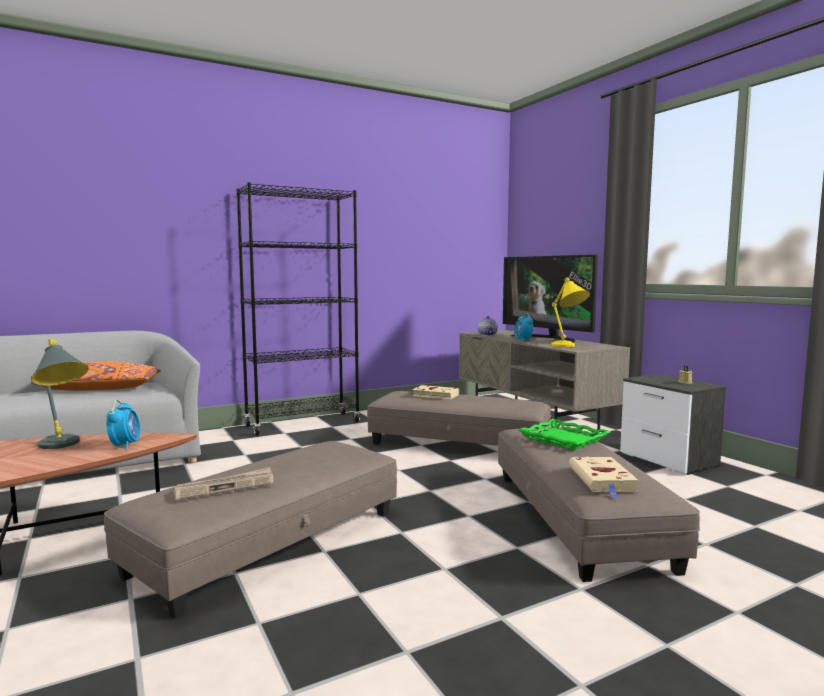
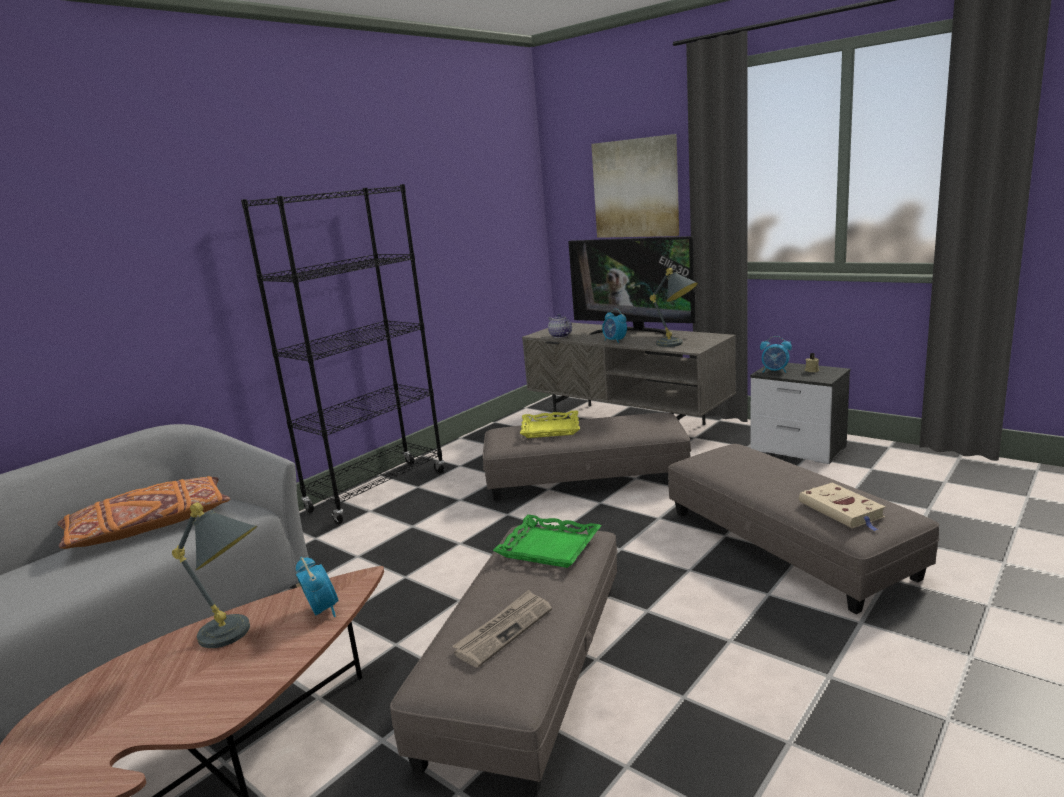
camera: 20 degrees left, 10 degrees up
(434, 395) = (550, 429): beige book -> yellow tray
(564, 439) = (752, 465): green tray -> green tray (549, 547)
(568, 346) = (677, 345): yellow table lamp -> grey table lamp
(570, 220) = (636, 188): none -> picture
(649, 379) = (775, 371): none -> alarm clock

